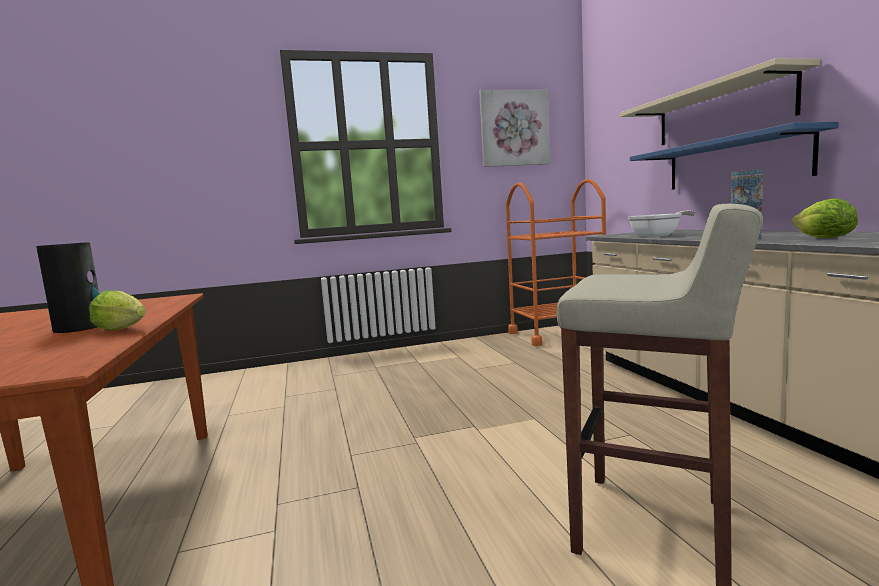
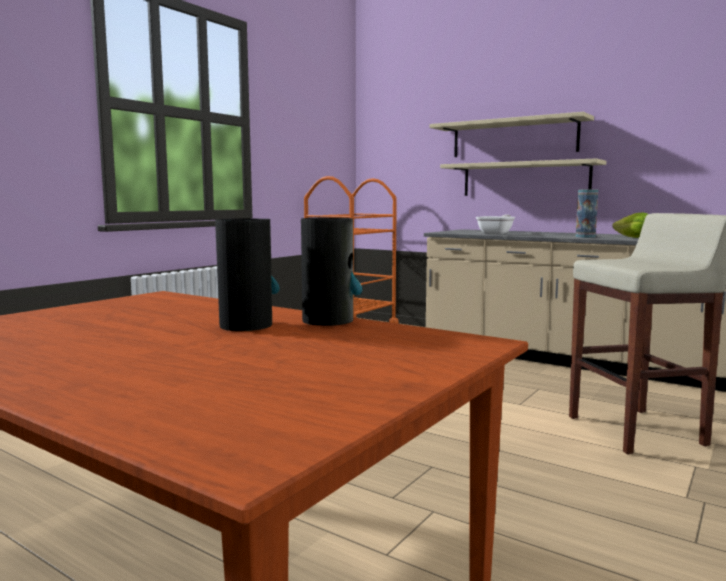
camera: 40 degrees left, 0 degrees up
(124, 330) = (328, 320): lettuce -> vase
(514, 128) = (309, 119): picture -> none
(733, 162) = (525, 179): blue shelf -> beige shelf

